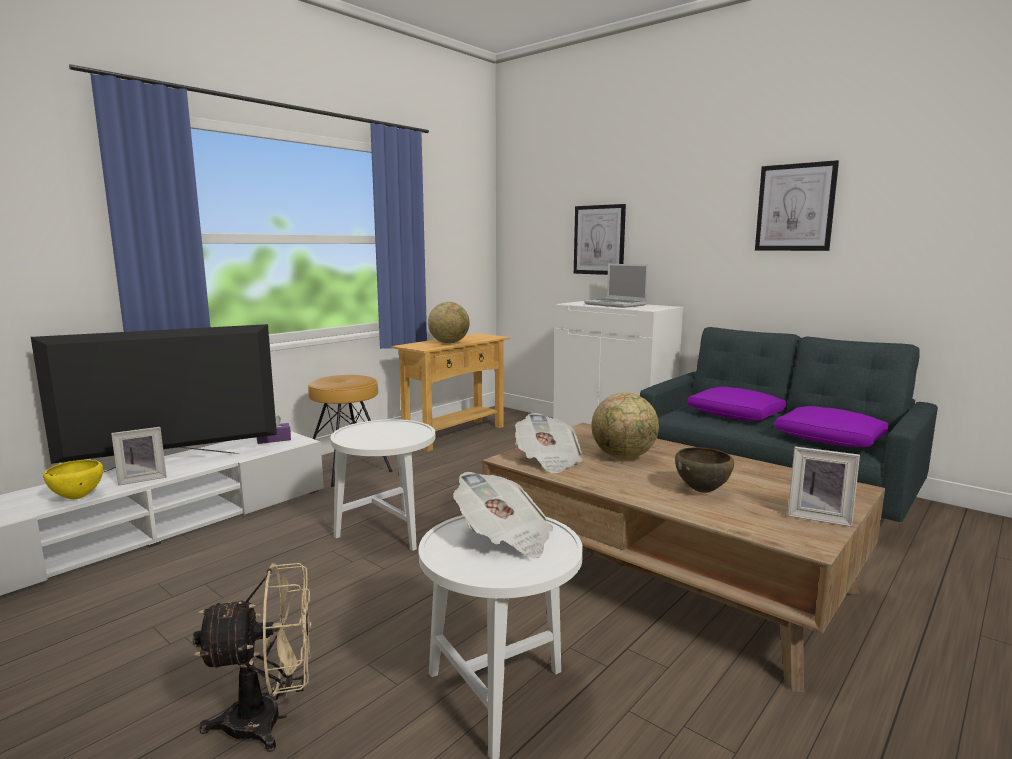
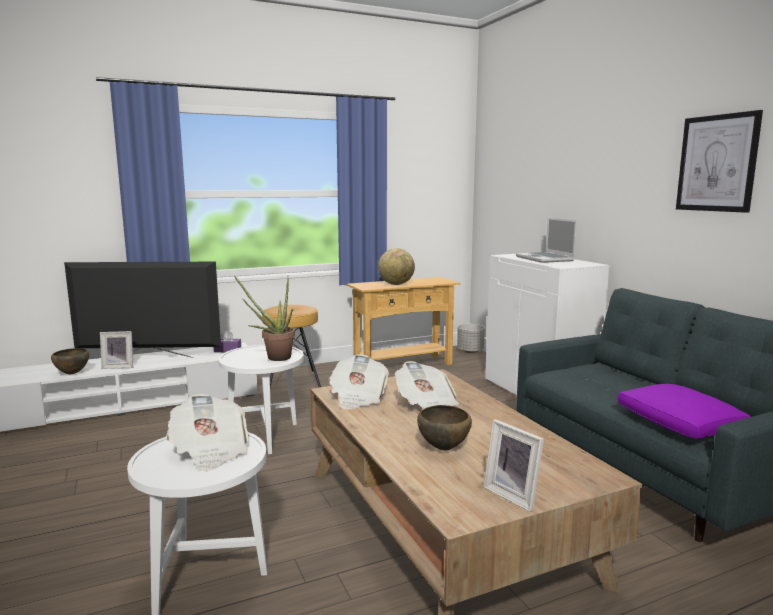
camera: 25 degrees right, 0 degrees up
(77, 498) = (72, 373): yellow bowl -> brown bowl
(269, 720) = (63, 546): beige fan -> none
(403, 433) = (273, 358): none -> potted plant
(507, 412) = (470, 351): none -> grey planter
(599, 240) = (547, 194): picture -> none
(624, 457) = (426, 405): globe -> newspaper
(735, 415) = (613, 383): purple pillow -> none

